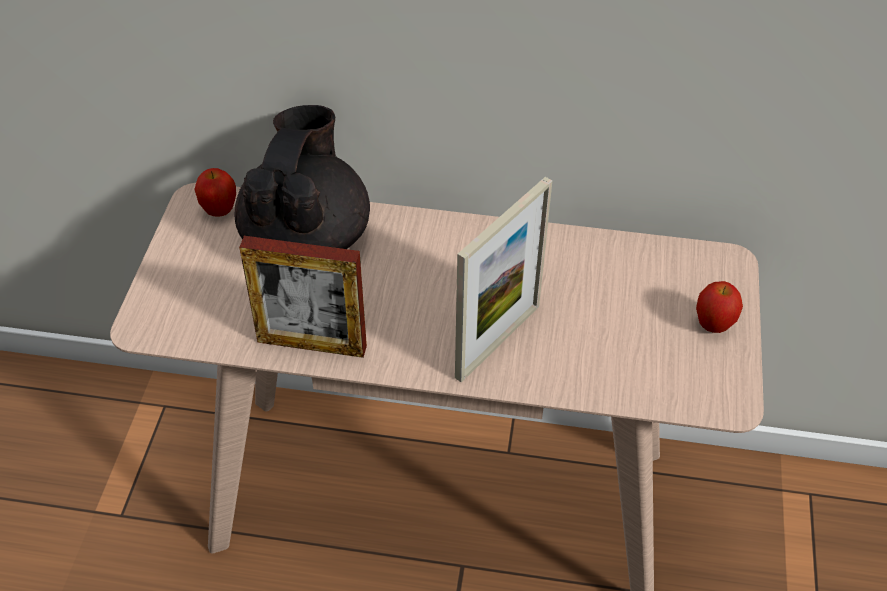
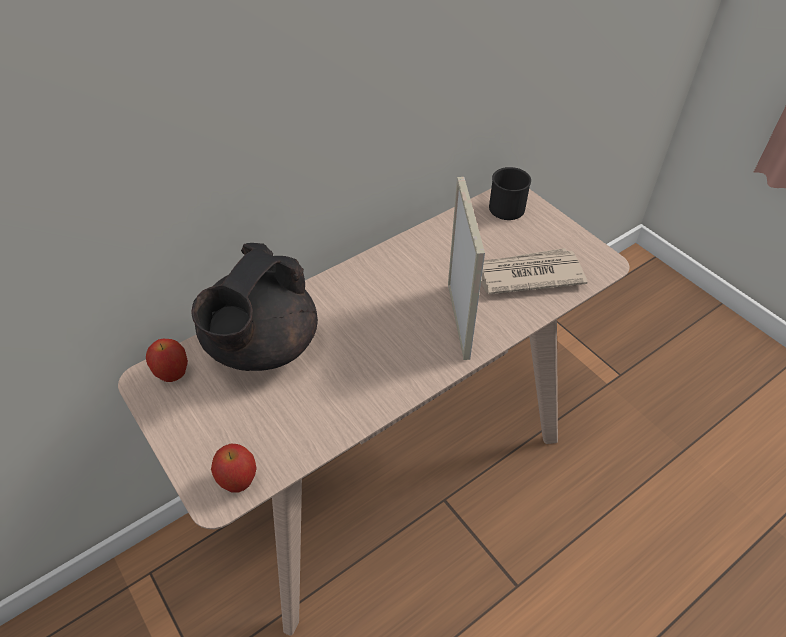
camera: 45 degrees left, 0 degrees up
(306, 237) = (261, 347): black teapot -> black teapot turned 120 degrees counterclockwise
(312, 344) = (354, 410): picture frame -> none
(626, 351) = (527, 274): none -> newspaper
(705, 268) = (506, 204): none -> black mug
(713, 325) = (547, 230): apple -> apple (239, 481)

